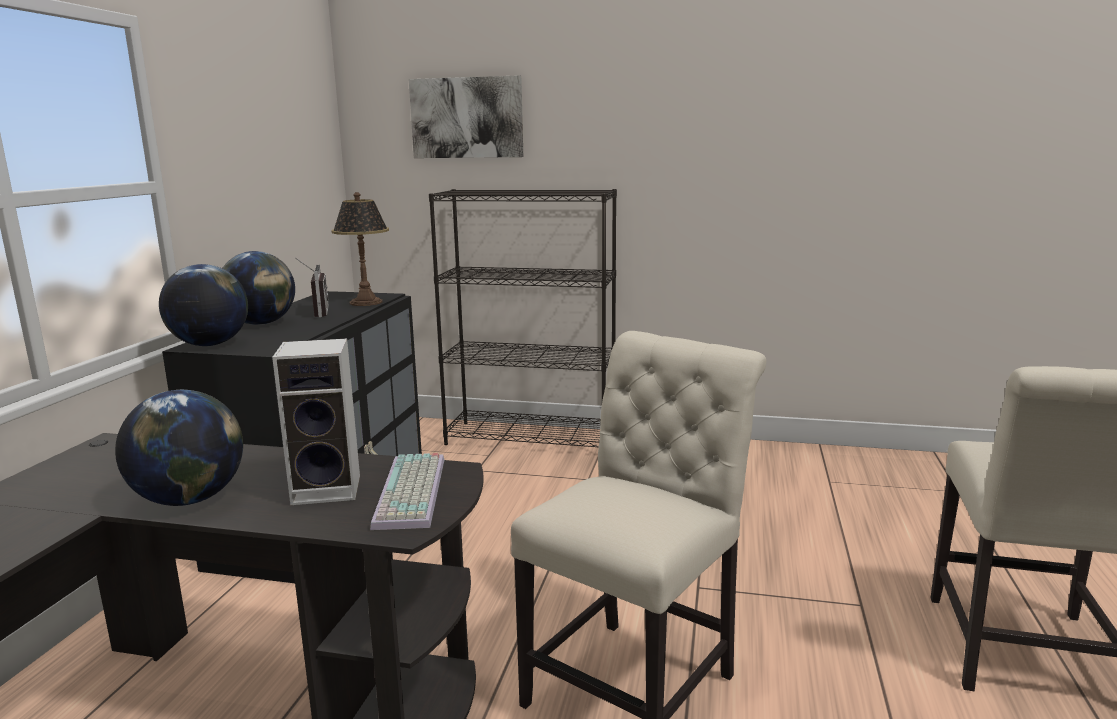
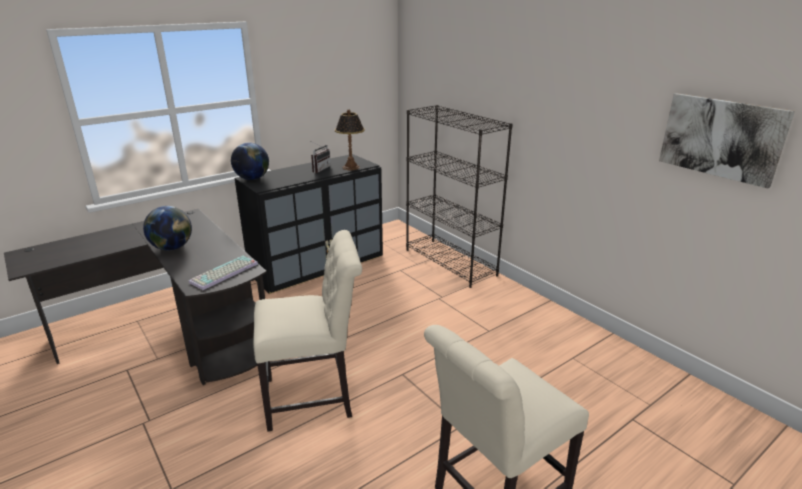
camera: 40 degrees right, 10 degrees up
(261, 324) = (289, 171): globe -> none
(330, 489) = (208, 261): speaker -> none
(467, 118) = (449, 62): picture -> picture (721, 138)

